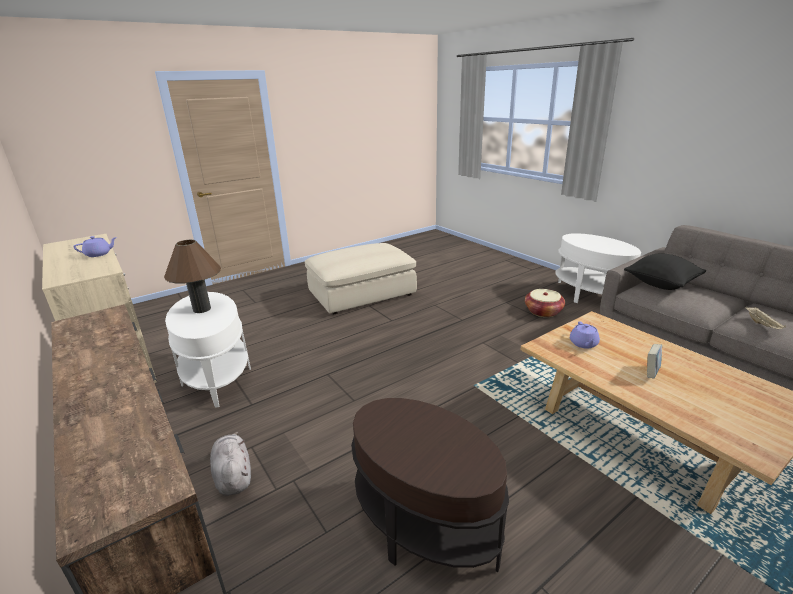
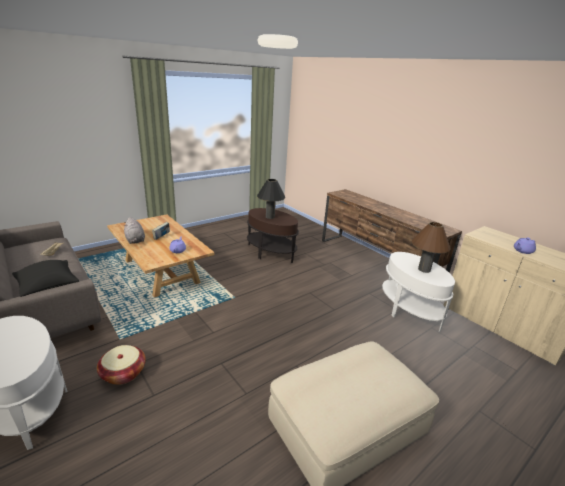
camera: 175 degrees right, 0 degrees up
(233, 476) = (350, 266): grey plush toy -> grey plush toy (135, 240)
(432, 433) = (270, 217): none -> black table lamp

